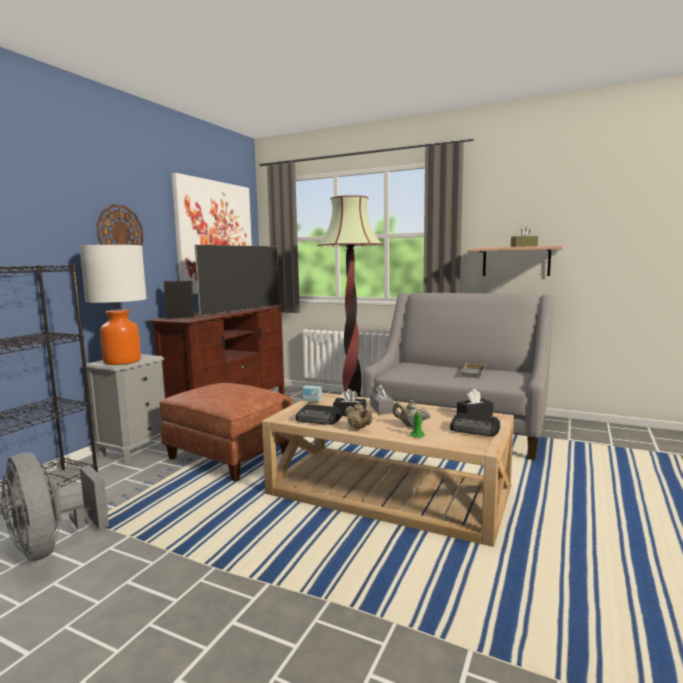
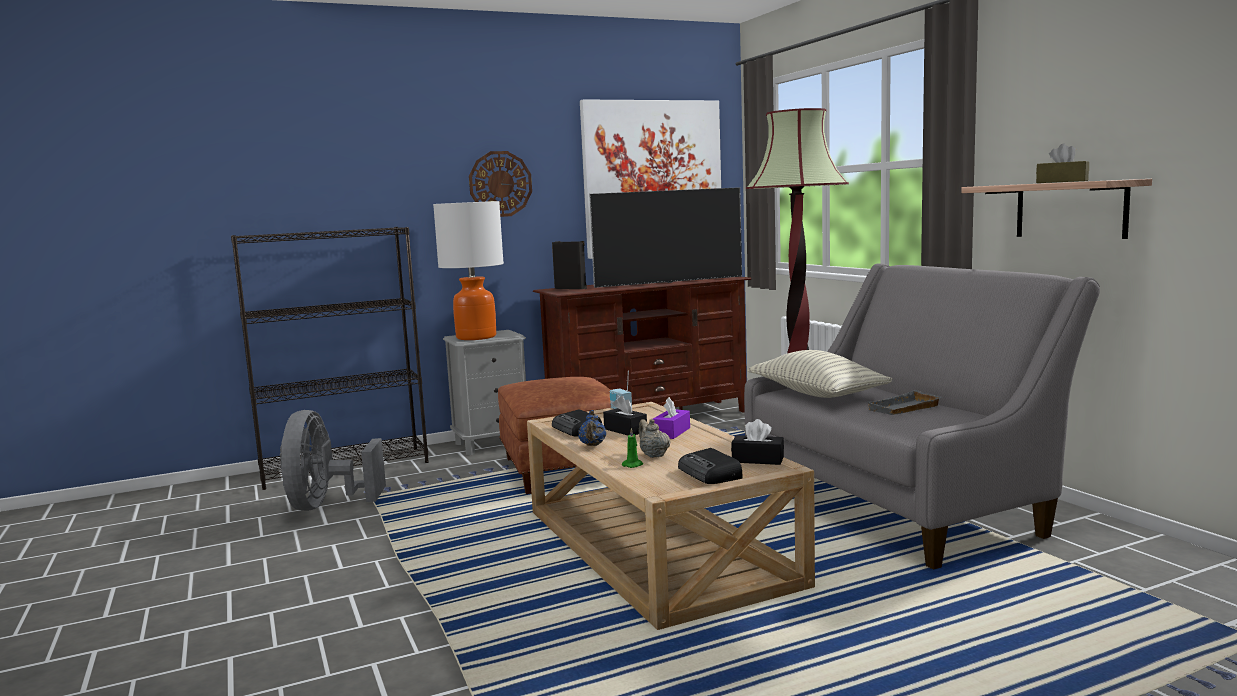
camera: 40 degrees right, 0 degrees up
(358, 428) = (592, 445): beige teapot -> blue teapot
(381, 409) = (671, 432): grey tissue box -> purple tissue box
(411, 372) = (816, 394): none -> pillow

